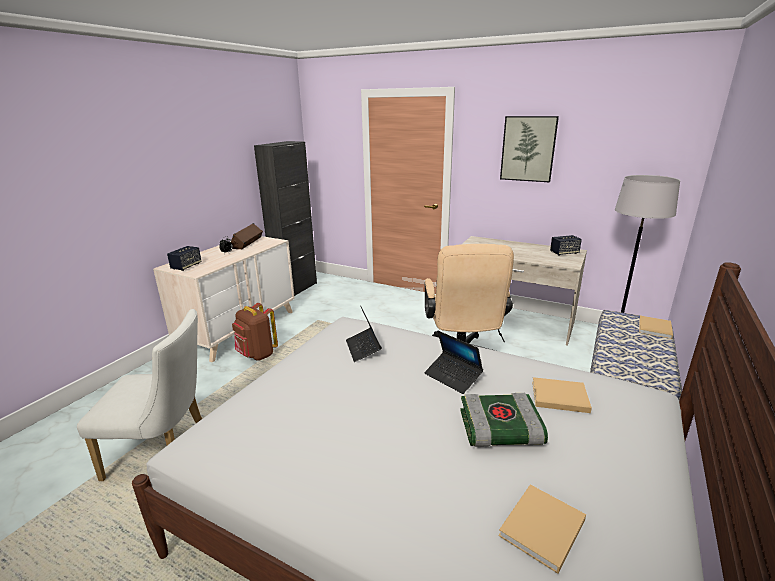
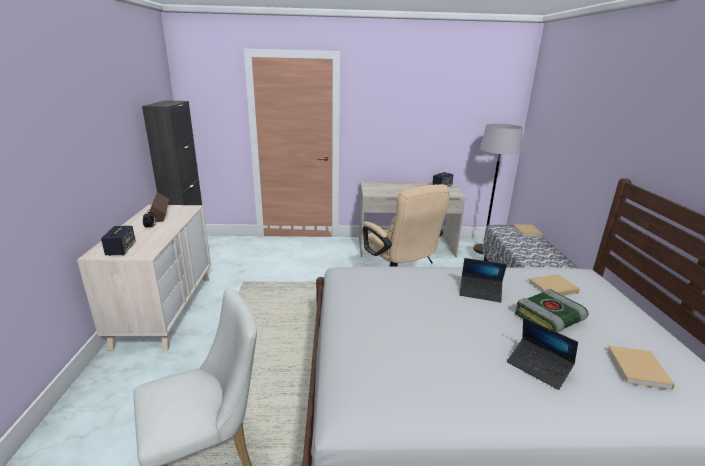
camera: 30 degrees left, 0 degrees up
(257, 355) = (212, 329): brown backpack -> none
(363, 349) = (392, 289): laptop -> laptop (538, 367)
(528, 149) = (405, 105): picture -> none

